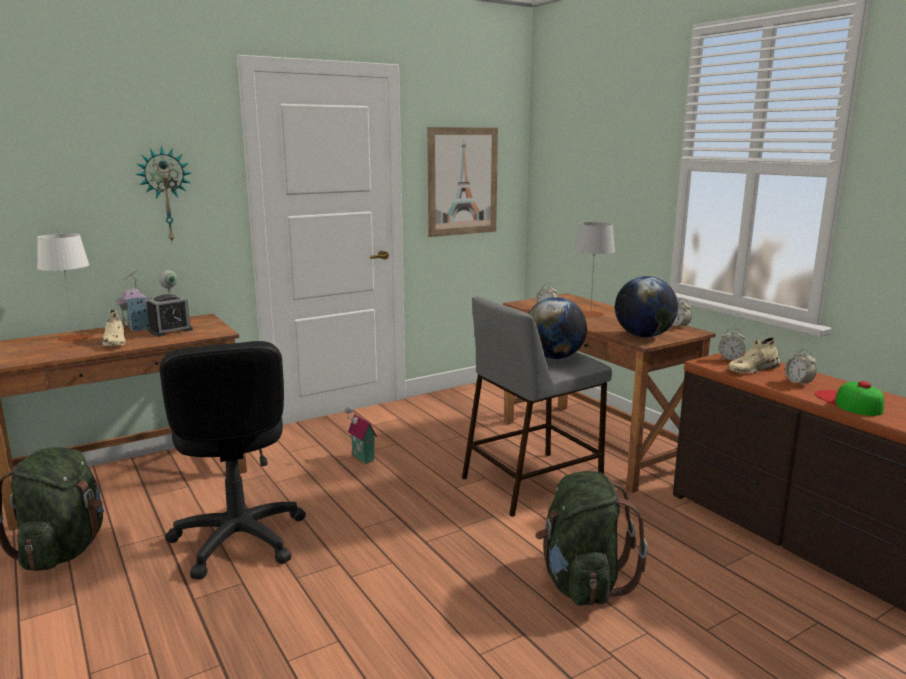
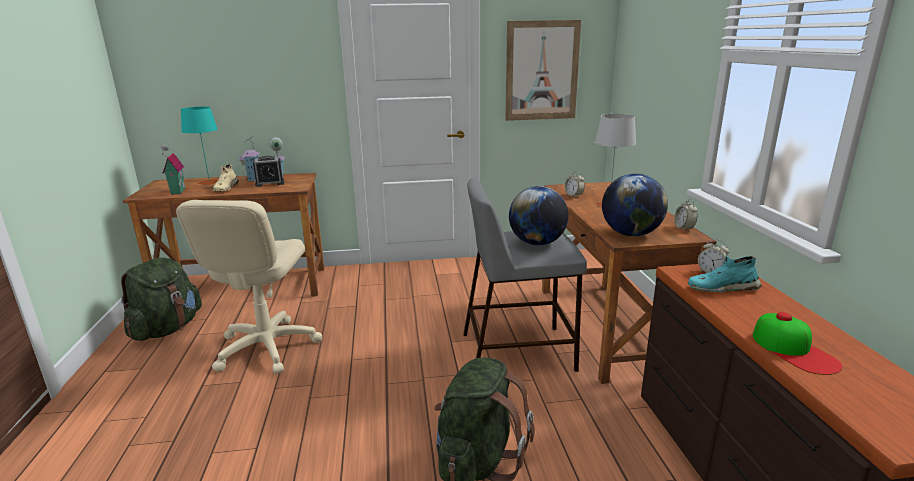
camera: 25 degrees right, 5 degrees up
(74, 338) = (209, 182): white table lamp -> turquoise table lamp
(165, 195) = (280, 79): wall clock -> none
(238, 540) = (266, 347): black office chair -> beige office chair
(361, 458) = (402, 301): toy house -> toy house (176, 191)
(752, 369) = (721, 288): beige shoe -> turquoise shoe
(798, 383) = (759, 313): alarm clock -> none
(848, 402) = (794, 350): cap -> cap turned 150 degrees clockwise

